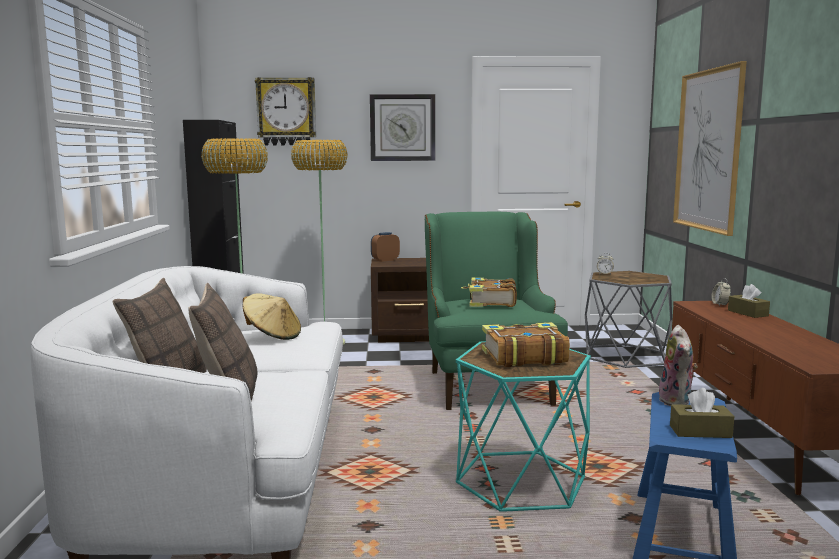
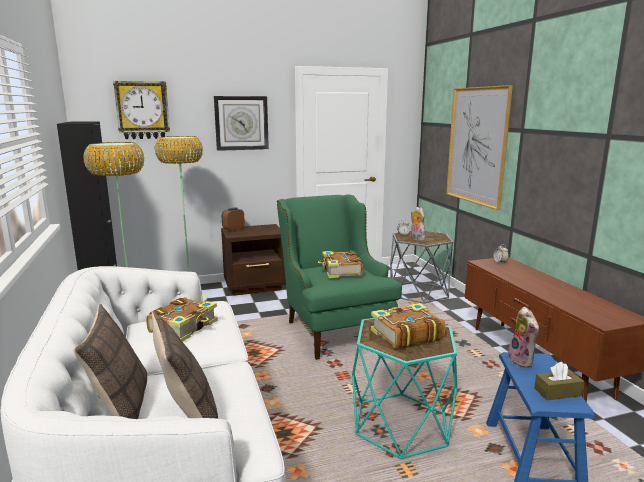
camera: 15 degrees left, 5 degrees up
(272, 336) = (184, 327): beige hat -> book
(619, 278) = (416, 238): none -> plush toy
(747, 313) = (523, 270): brown tissue box -> none

